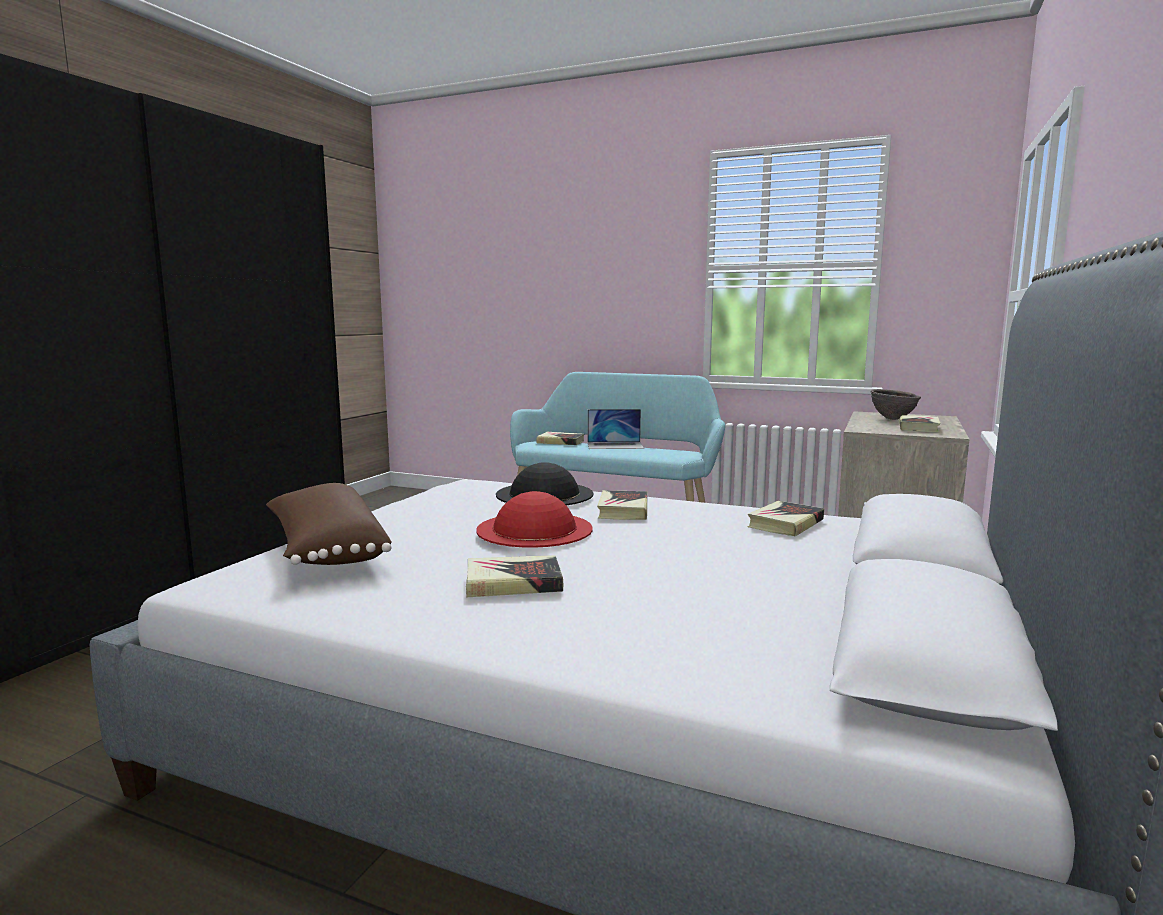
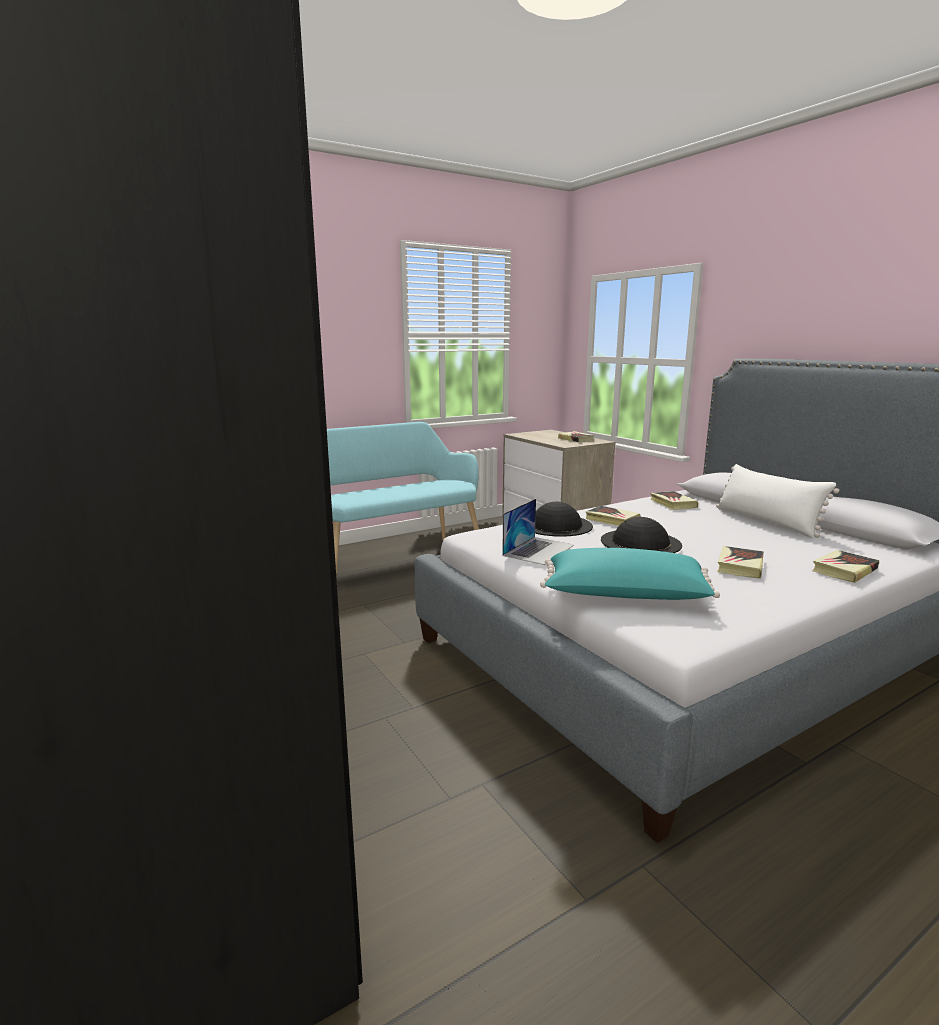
camera: 55 degrees left, 5 degrees up
(325, 549) = (624, 597): brown pillow -> turquoise pillow
(534, 529) = (640, 542): red hat -> black hat
(560, 442) = (353, 494): book -> book (844, 570)
(615, 445) = (397, 487): laptop -> laptop (538, 550)
(813, 580) = (767, 522): none -> white pillow
(893, 419) = (542, 436): brown bowl -> none

